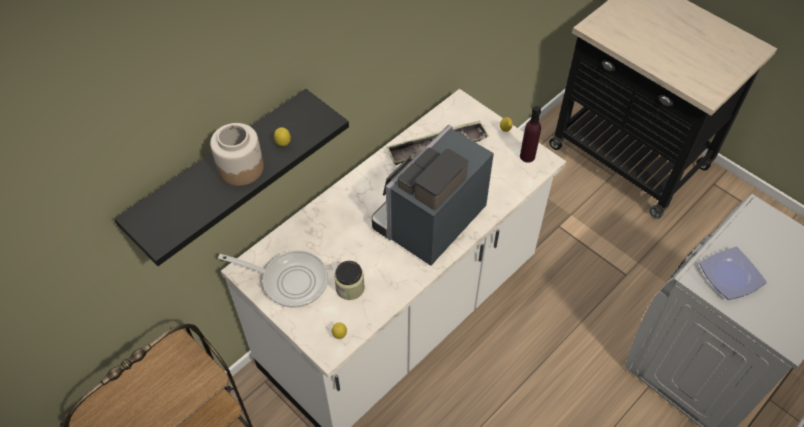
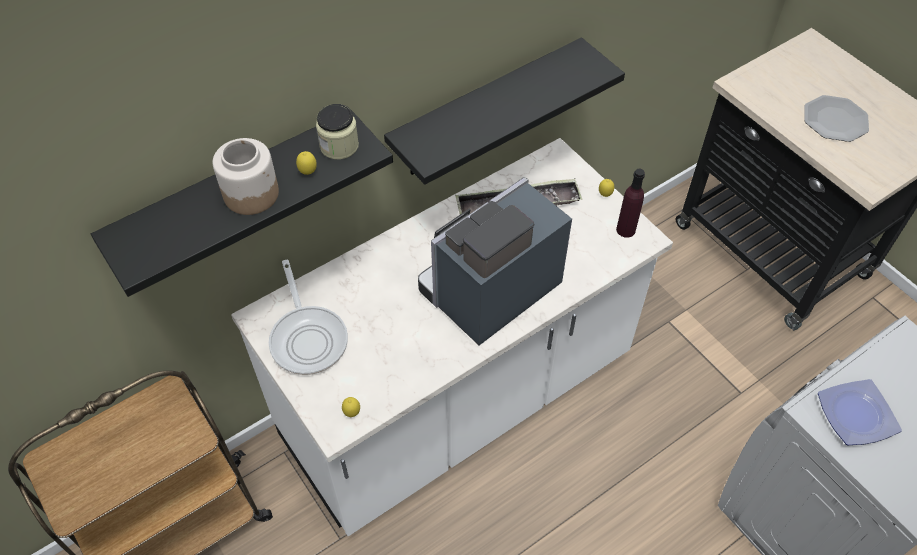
camera: 10 degrees right, 0 degrees up
(290, 280) = (308, 337): frying pan -> frying pan turned 45 degrees clockwise
(350, 288) = (377, 357): jar -> jar (339, 146)
(404, 74) = (486, 109): none -> black shelf
(672, 47) = (835, 120): none -> plate

